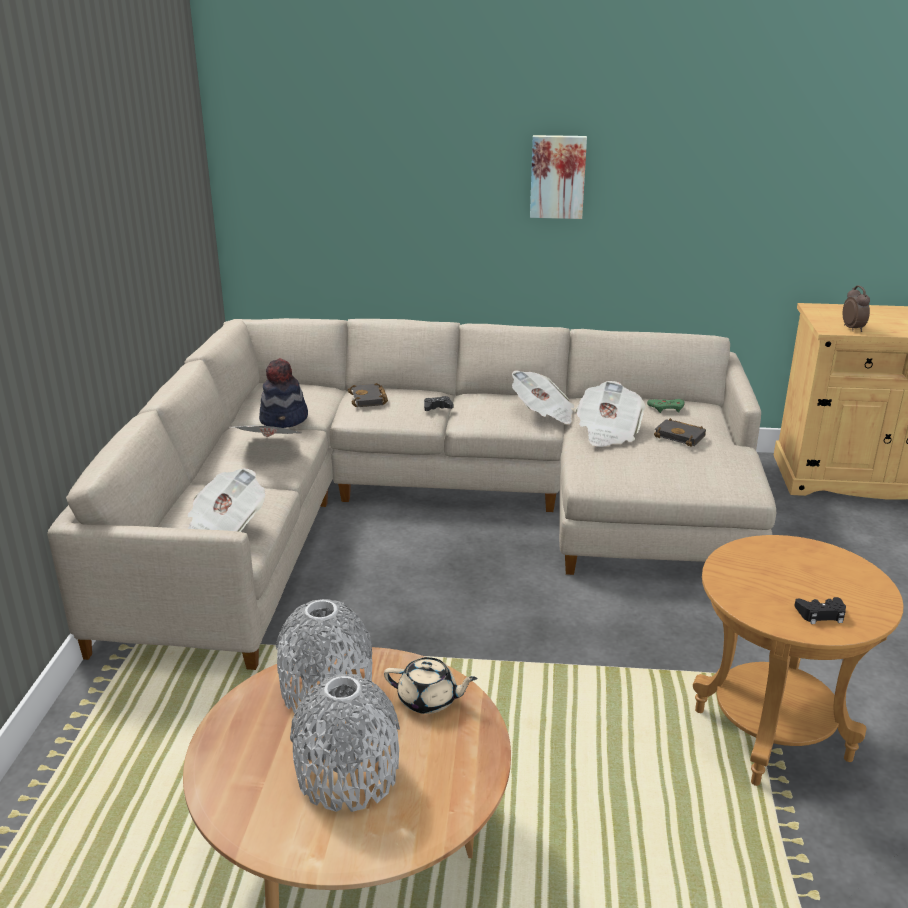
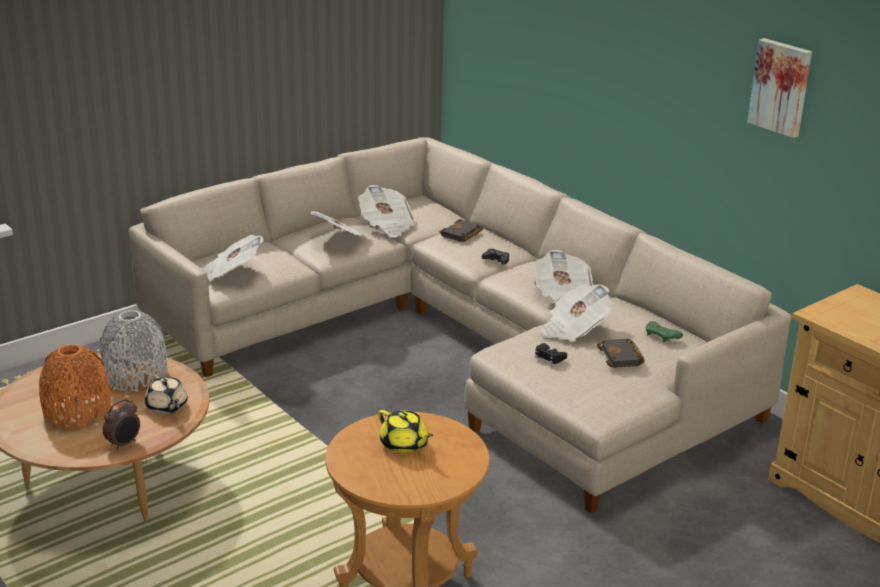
camera: 45 degrees right, 0 degrees up
(284, 419) = (386, 225): hat -> newspaper
(347, 774) = (77, 413): grey vase -> orange vase
(557, 176) = (666, 83): picture -> picture (781, 87)
(779, 578) = (404, 445): none -> yellow teapot
(821, 614) = (377, 473): black game controller -> black game controller (549, 357)
(853, 329) = (840, 322): alarm clock -> alarm clock (124, 444)

